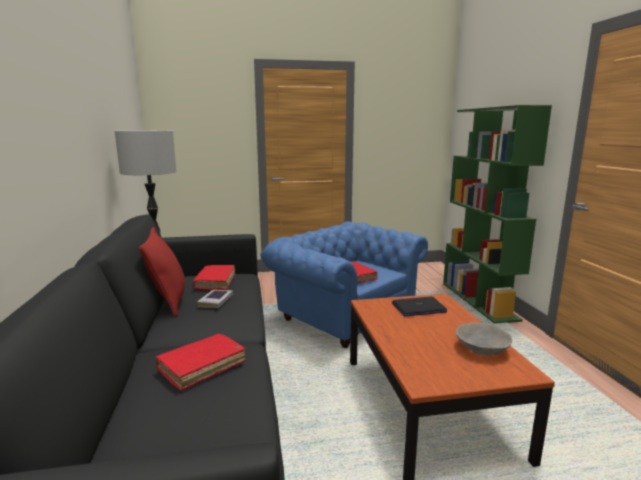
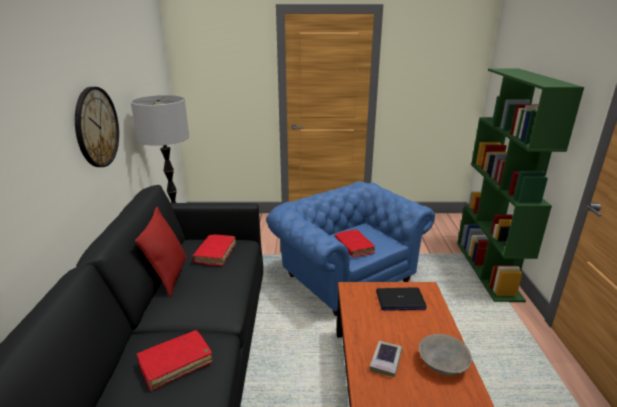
camera: 10 degrees right, 10 degrees up
(84, 144) = (96, 127): none -> wall clock
(215, 301) = (209, 280): book -> book (386, 361)

